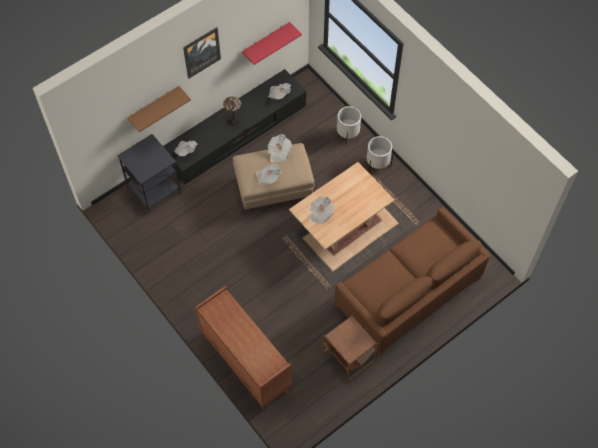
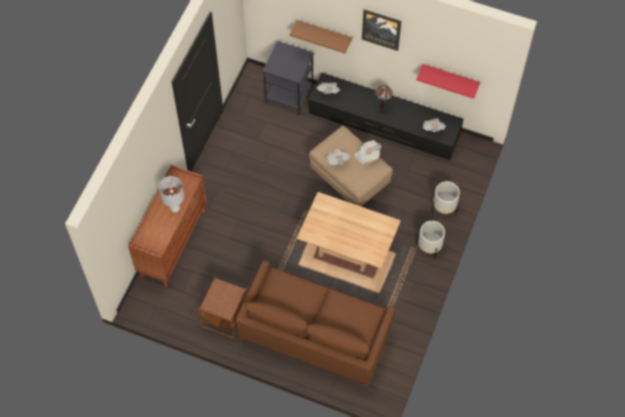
camera: 60 degrees right, 0 degrees up
(243, 327) = (174, 208): none -> grey table lamp
(320, 214) = (328, 217): newspaper -> none

